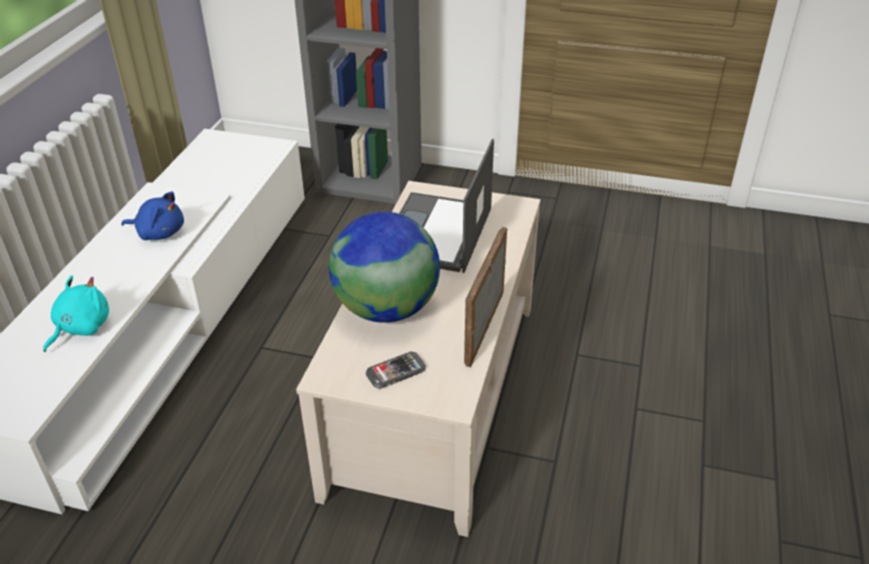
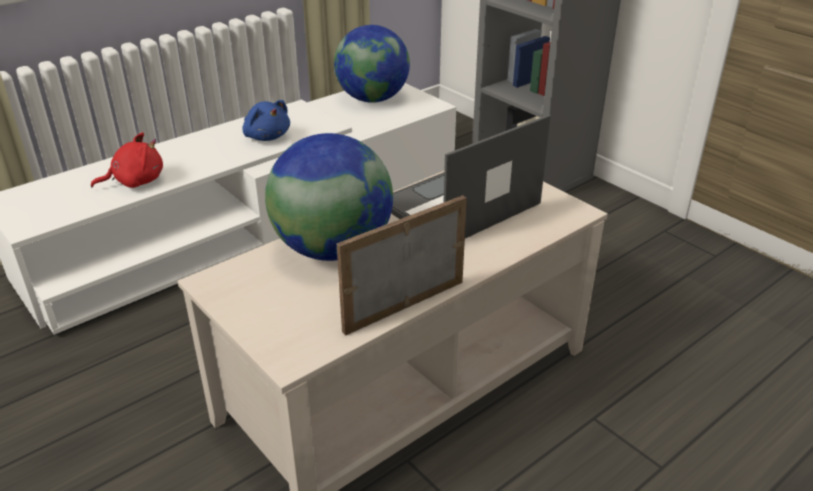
camera: 35 degrees right, 5 degrees down
(81, 328) = (135, 182): turquoise plush toy -> red plush toy
(214, 158) = (372, 99): none -> globe
(395, 371) = (273, 306): phone -> none

